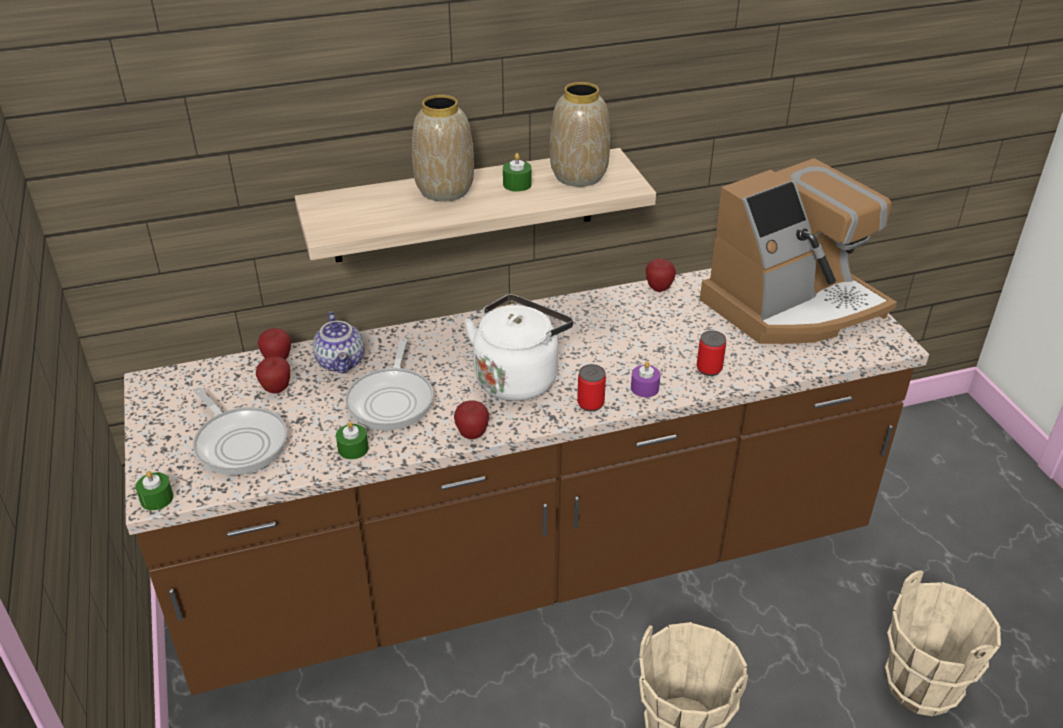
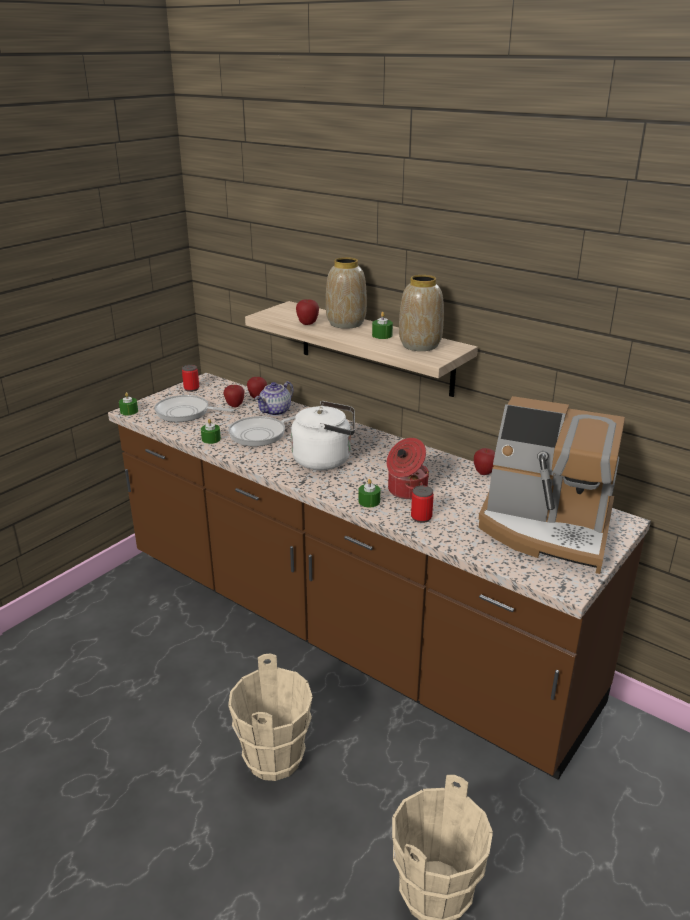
camera: 55 degrees right, 10 degrees down
(239, 442) = (186, 413): frying pan -> frying pan turned 90 degrees clockwise
(472, 434) = (259, 464): apple -> apple (307, 324)
(590, 403) = (330, 489): can -> can (191, 388)
(644, 388) = (369, 501): purple candle -> green candle
(645, 353) = (406, 490): none -> cooking pot

